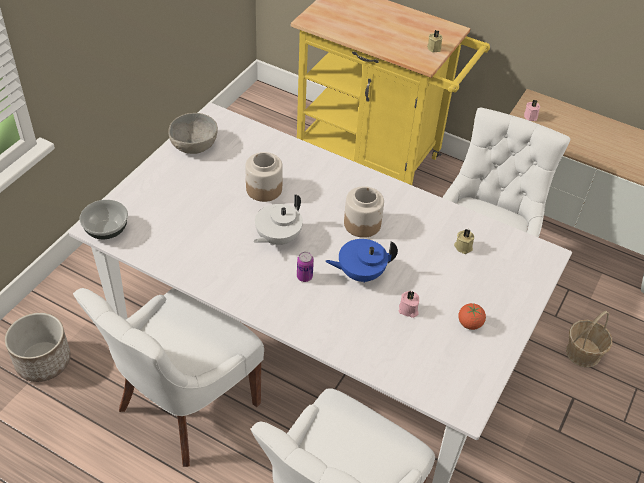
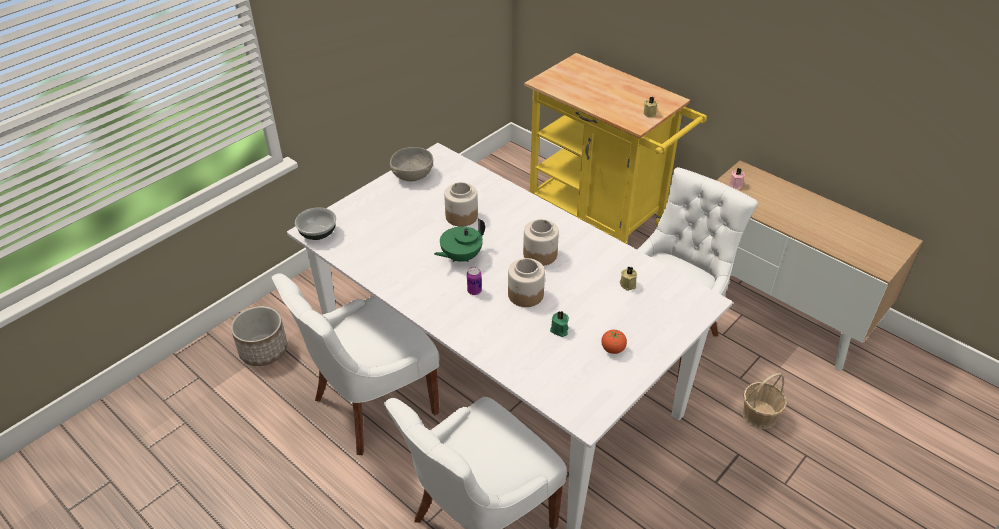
camera: 15 degrees right, 5 degrees down
(277, 238) = (460, 257): white teapot -> green teapot
(360, 273) = (525, 294): blue teapot -> jar
(408, 310) = (559, 330): pink candle -> green candle

